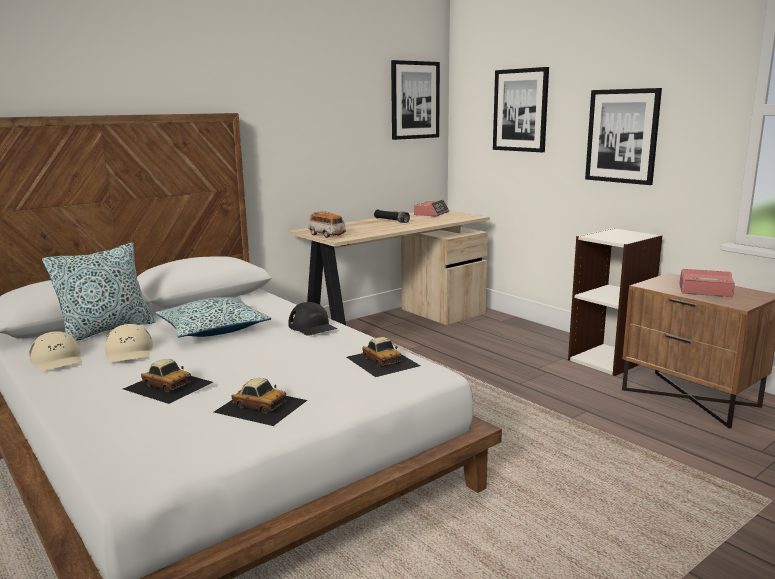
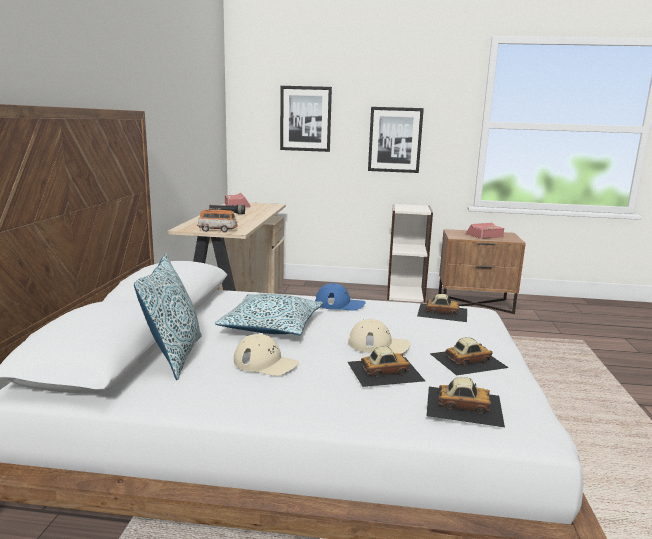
camera: 45 degrees left, 0 degrees up
(57, 360) = (213, 393): beige cap -> beige cap (379, 345)
(135, 430) = (463, 405): none -> toy car
(312, 327) = (340, 304): black cap -> blue cap
(414, 100) = (214, 106): picture -> none

